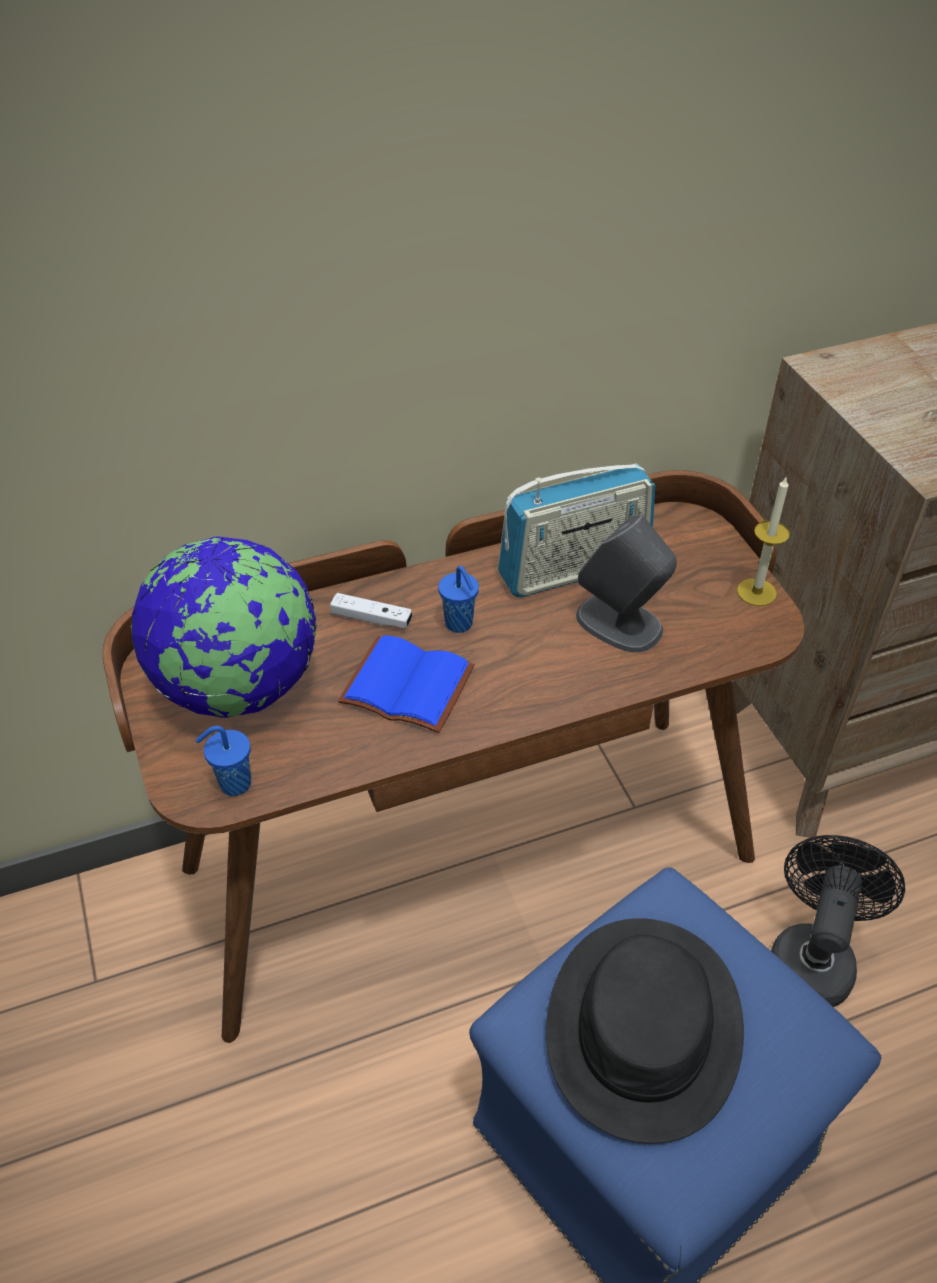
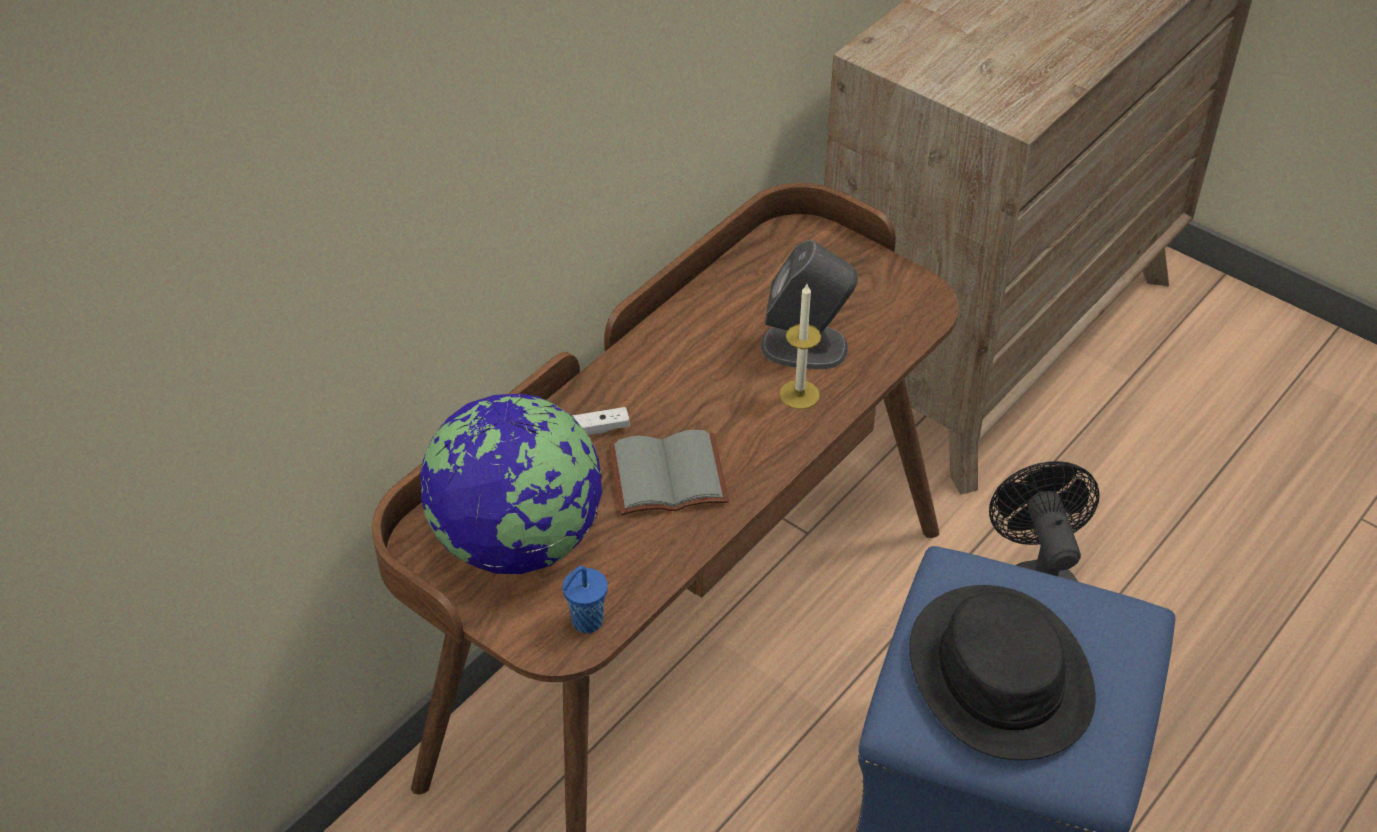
camera: 30 degrees left, 0 degrees up
(404, 688) = (666, 479): blue book -> grey book
(460, 625) = (670, 404): blue cup -> none
(574, 569) = (731, 315): radio -> none
(756, 592) = (896, 274): candle -> candle (799, 394)

